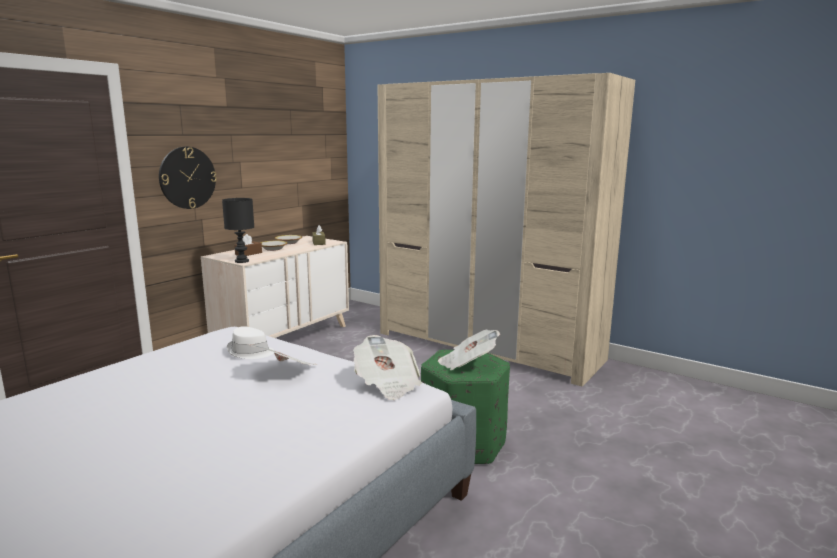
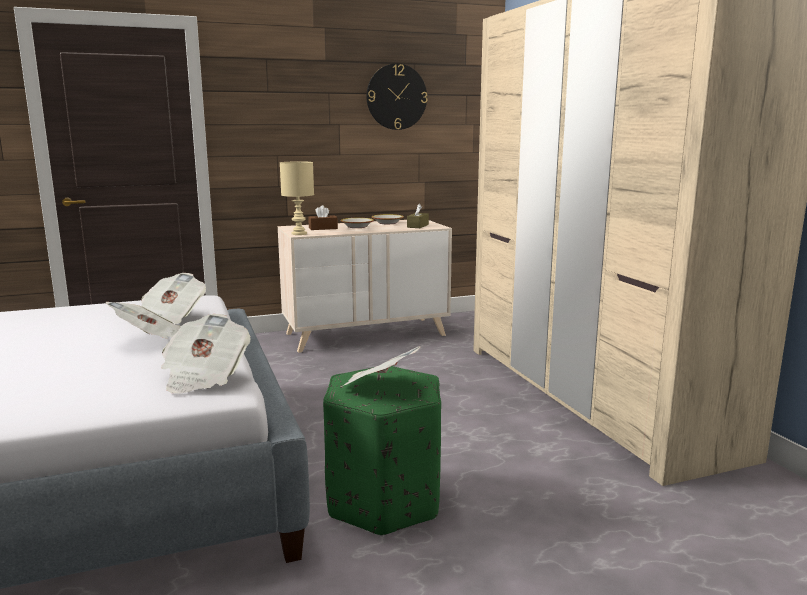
camera: 35 degrees right, 0 degrees up
(187, 177) = (269, 139): wall clock -> wall clock (396, 97)
(242, 261) = (299, 234): black table lamp -> beige table lamp
(250, 352) = (170, 319): white hat -> newspaper

